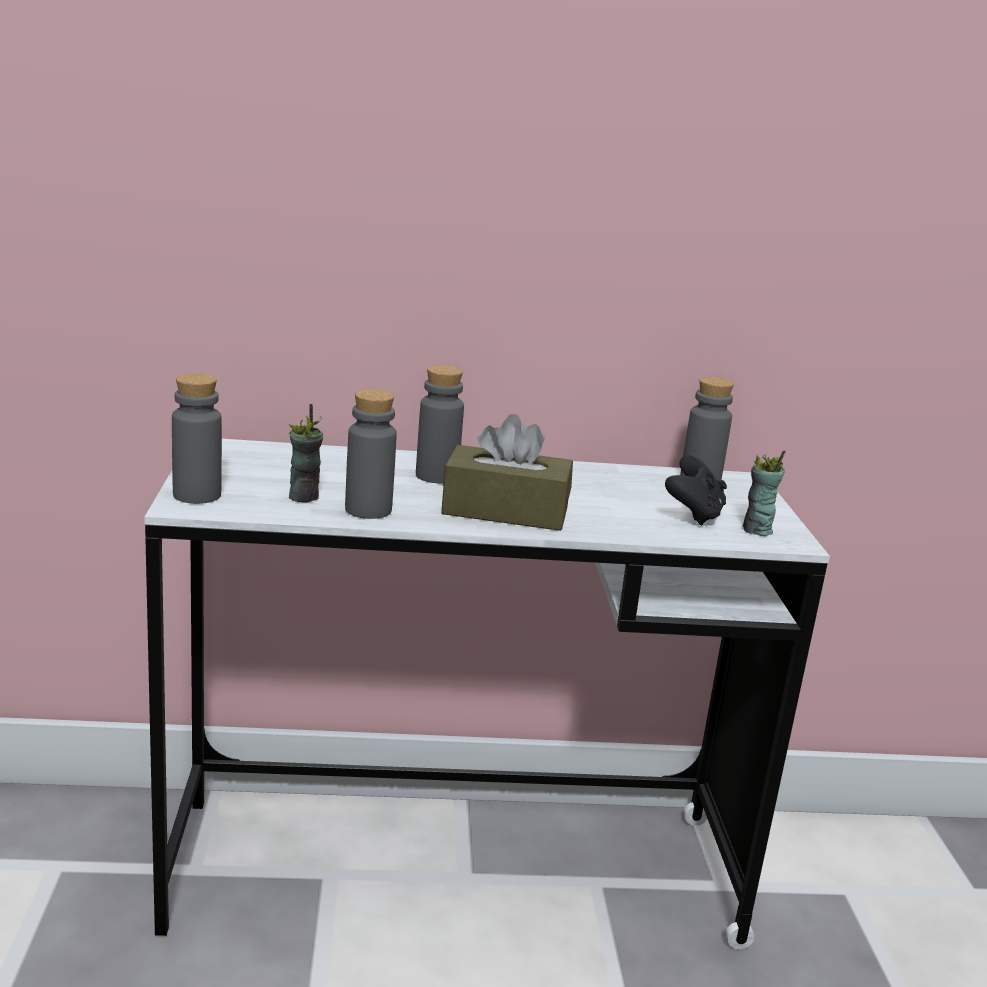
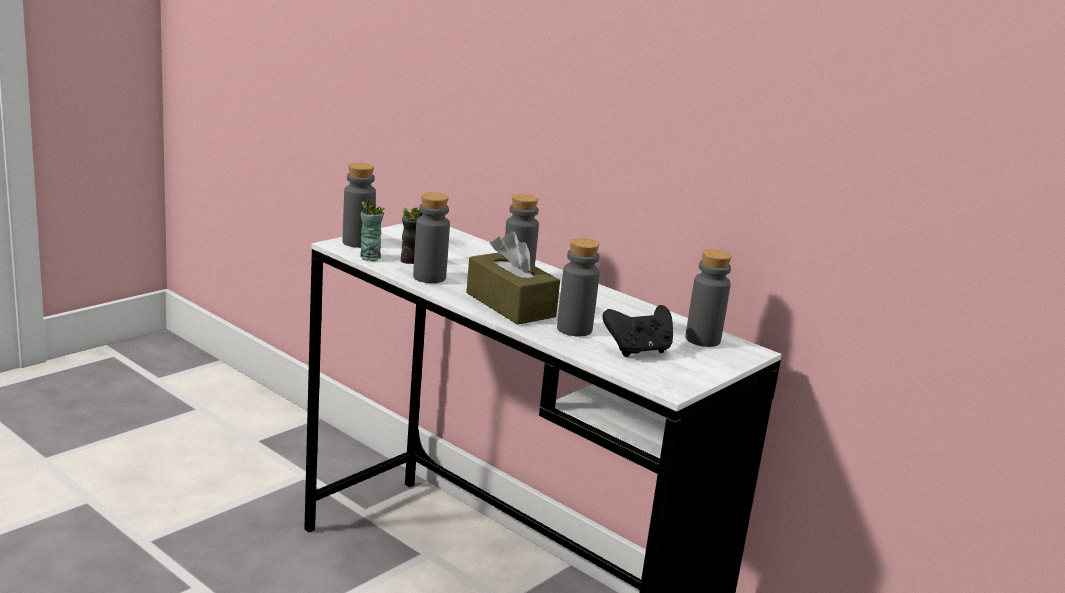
camera: 45 degrees right, 0 degrees up
(608, 515) = (574, 329): none -> grey bottle
(756, 530) = (661, 374): cup -> cup (369, 257)

